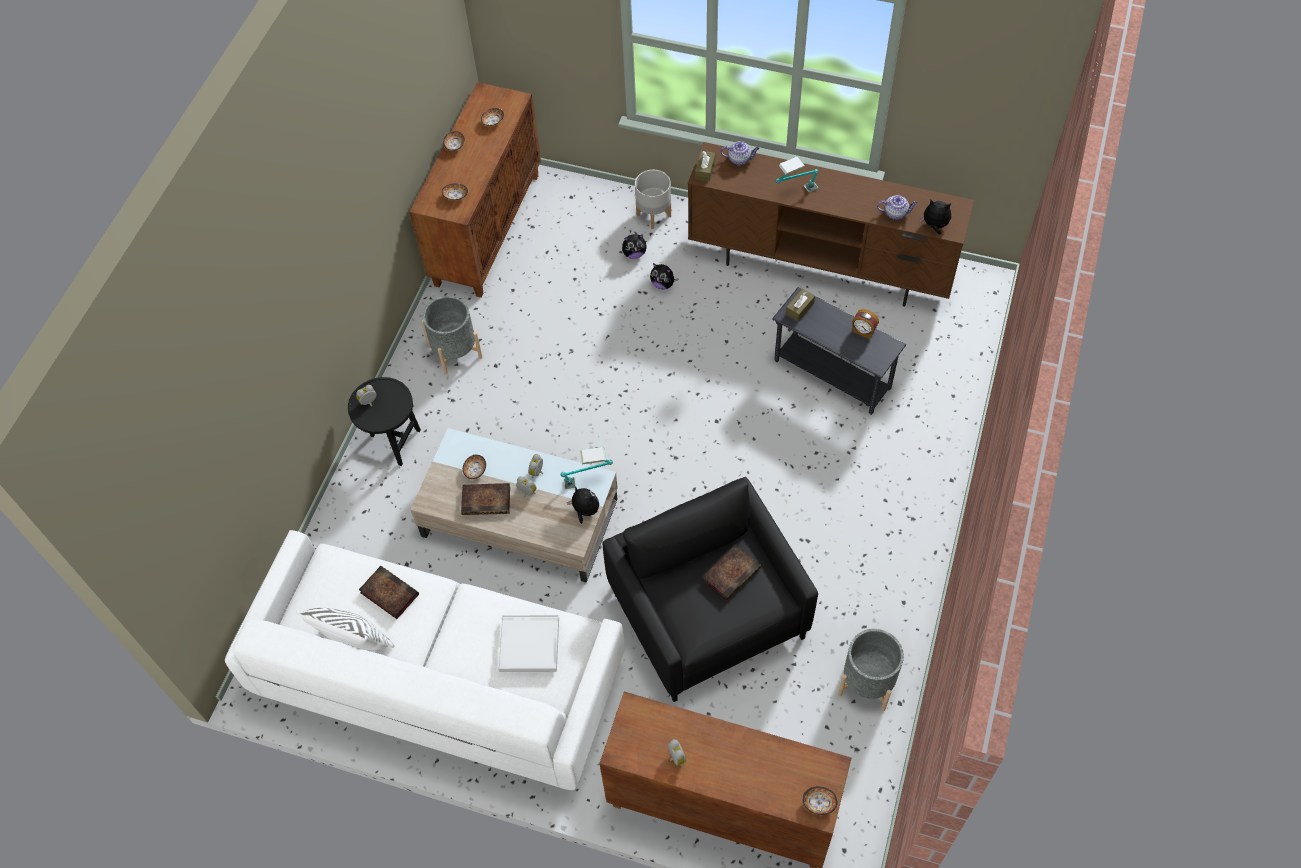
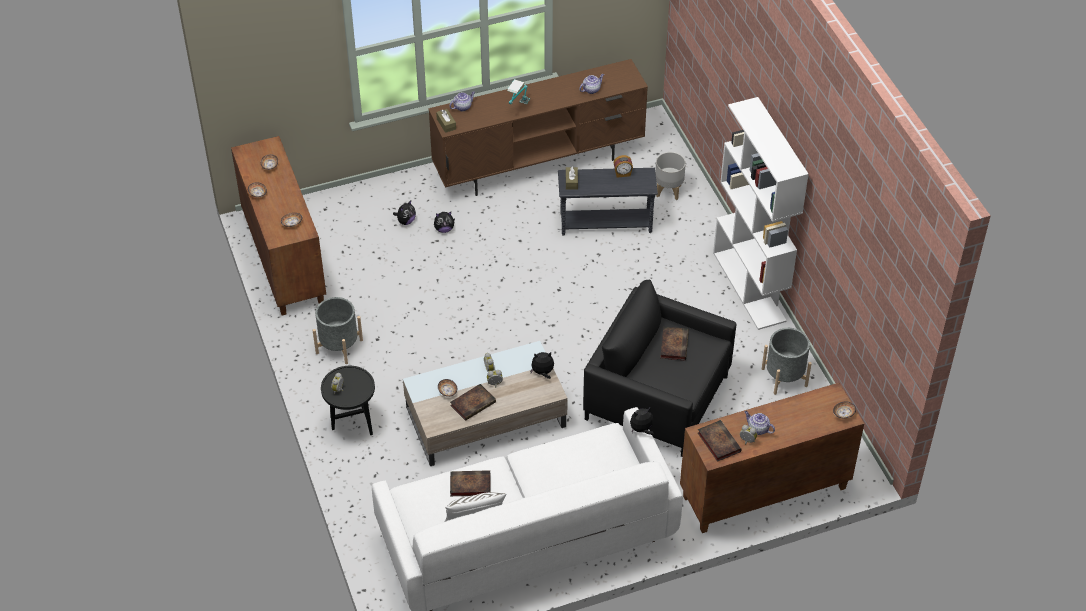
camera: 40 degrees left, 10 degrees down
(529, 645) = (588, 458): white tray -> none
(588, 481) = (527, 355): table lamp -> none
(643, 735) = (718, 442): none -> book
(653, 215) = (395, 191): grey planter -> grey planter (668, 191)
(702, 750) = (757, 429): none -> teapot
(925, 546) = (750, 287): none -> white bookcase
(934, 226) = (621, 85): plush toy -> plush toy (641, 430)

